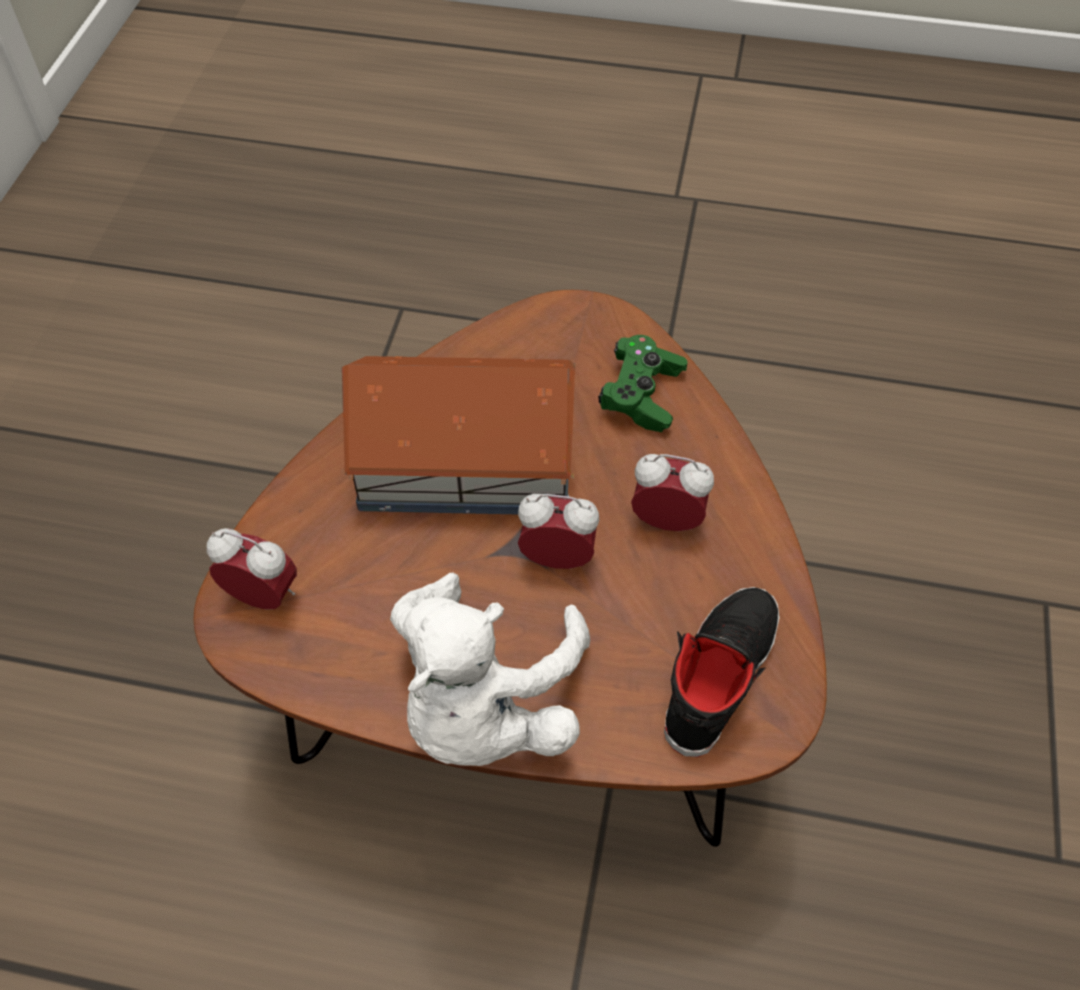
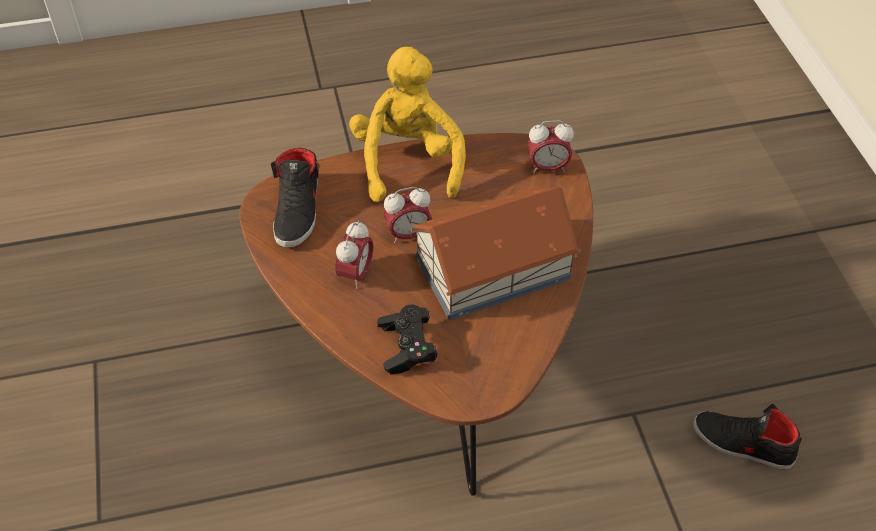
camera: 155 degrees right, 5 degrees down
(247, 407) = (742, 444): none -> black shoe
(484, 705) = (408, 162): white plush toy -> yellow plush toy
(642, 395) = (407, 347): green game controller -> black game controller
(667, 520) = (356, 274): alarm clock -> alarm clock turned 60 degrees counterclockwise

